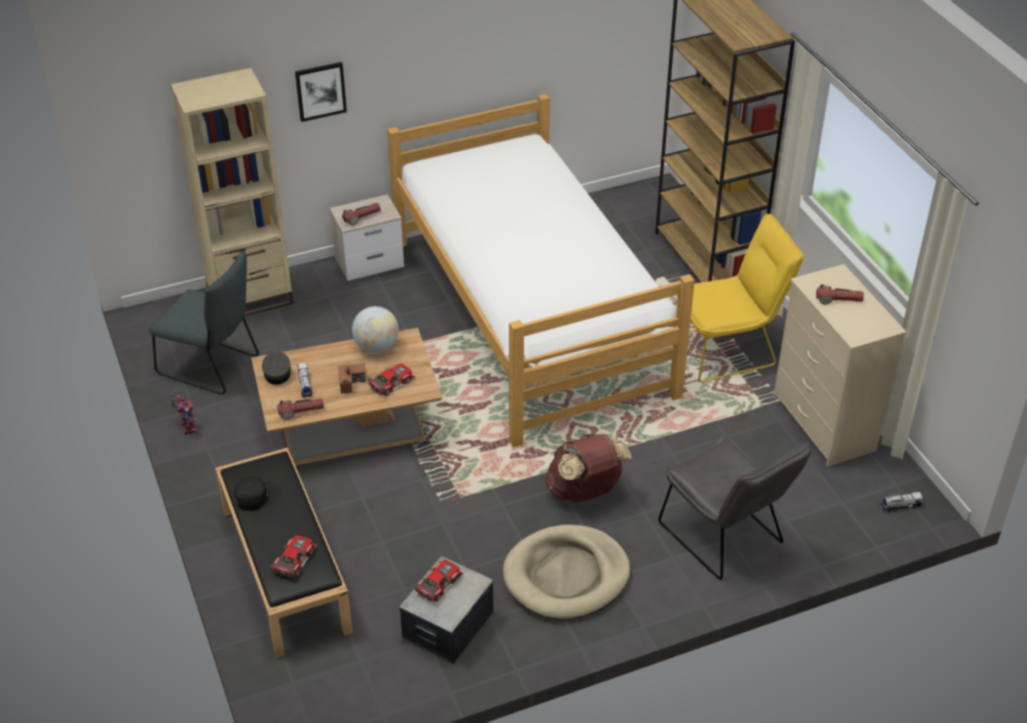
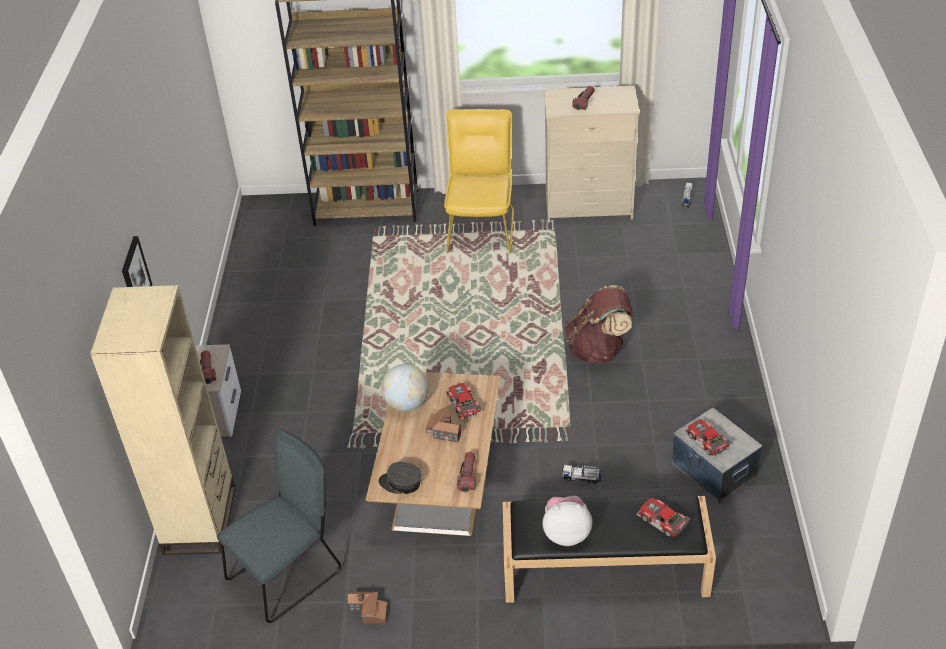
camera: 65 degrees left, 0 degrees up
(186, 426) = (368, 612): toy robot -> toy house
(256, 496) = (566, 533): black cap -> plush toy
(305, 385) = (432, 466): toy truck -> toy truck (581, 478)
(530, 315) = (367, 325): bed -> none
(566, 576) = (686, 385): beige dog bed -> none
(726, 538) = (682, 289): grey chair -> none

